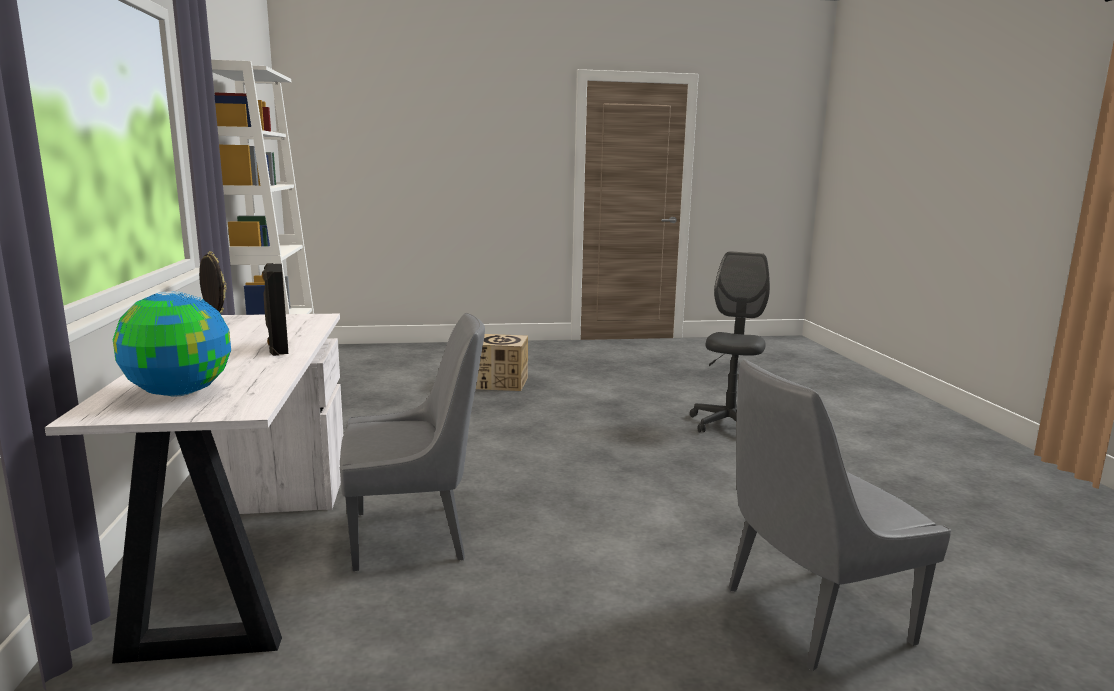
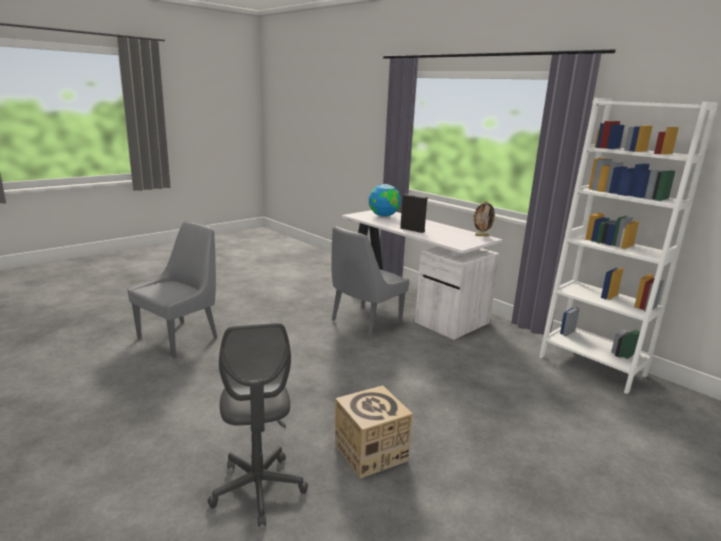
camera: 145 degrees right, 5 degrees up
(502, 383) = (553, 475): cardboard box -> cardboard box (370, 452)

